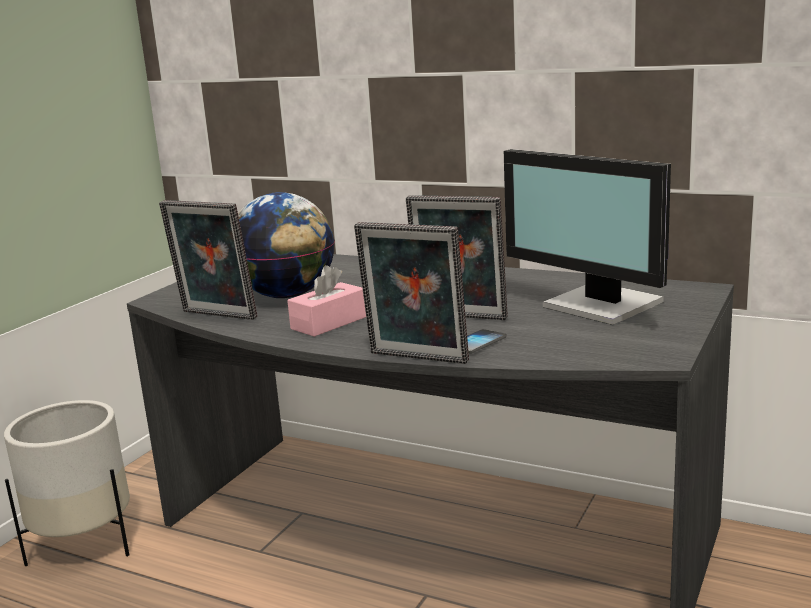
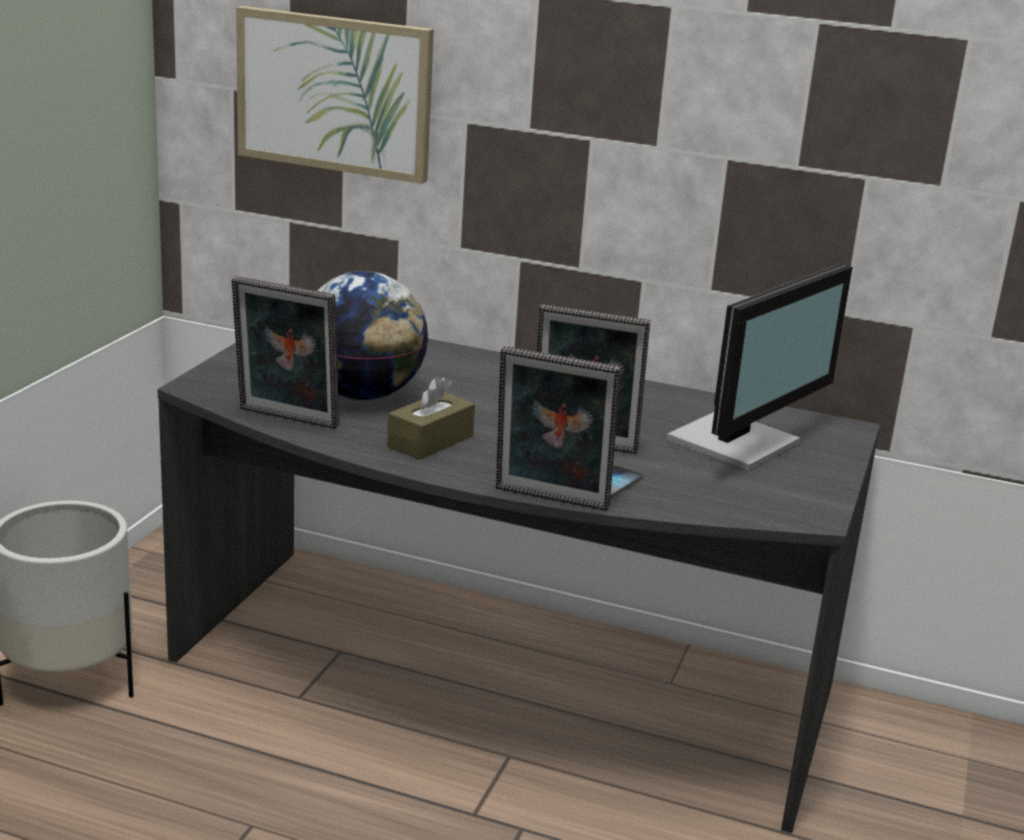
camera: 10 degrees left, 5 degrees up
(268, 70) = (334, 93): none -> picture
(329, 323) = (430, 441): pink tissue box -> brown tissue box
(601, 306) = (739, 443): monitor -> monitor turned 90 degrees counterclockwise

